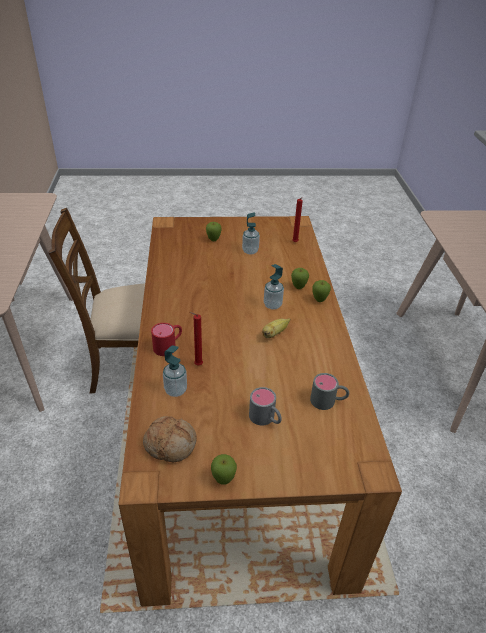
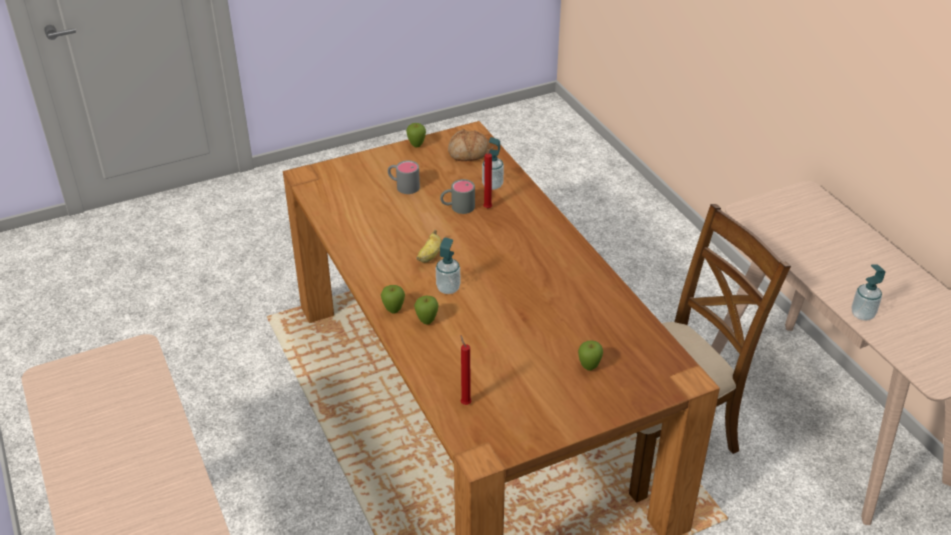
camera: 160 degrees right, 0 degrees up
(169, 346) = (529, 216): red mug -> none
(250, 251) = (523, 364): soap dispenser -> soap dispenser (862, 314)
(328, 401) = (353, 211): grey mug -> grey mug (457, 207)

